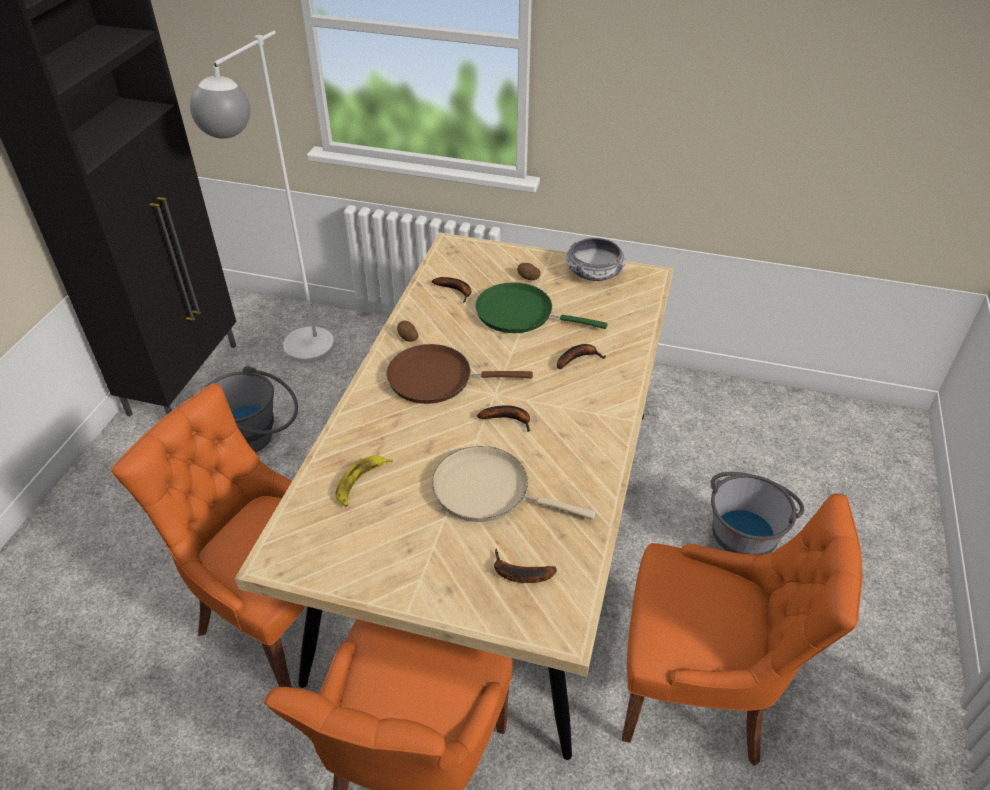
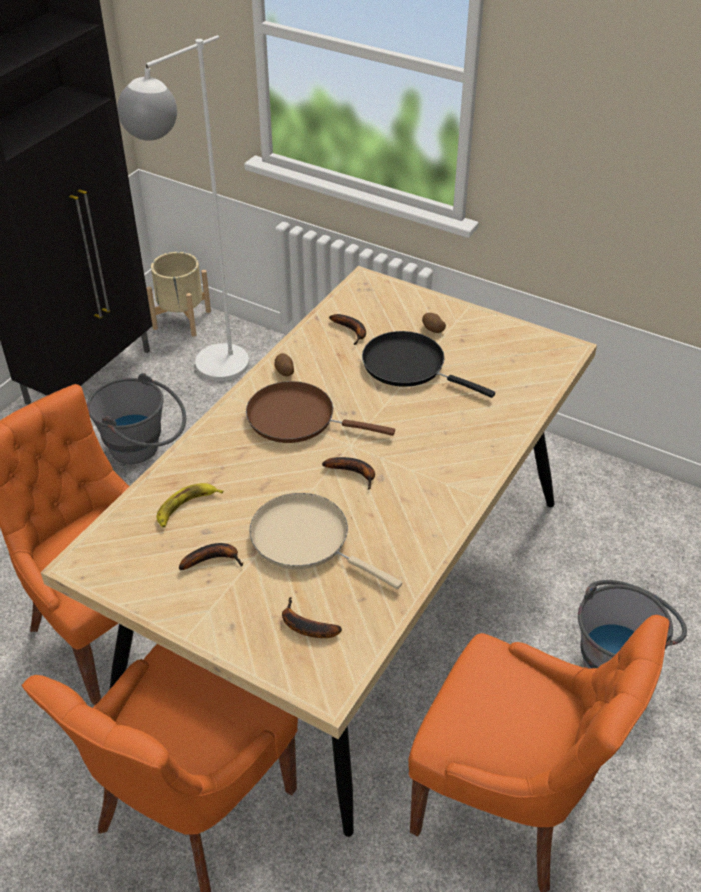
camera: 15 degrees right, 0 degrees up
(258, 312) = (181, 319): none -> beige planter
(520, 313) = (409, 366): green frying pan -> black frying pan
(578, 358) = (451, 424): banana -> banana (213, 559)
(594, 272) = (507, 334): bowl -> none

